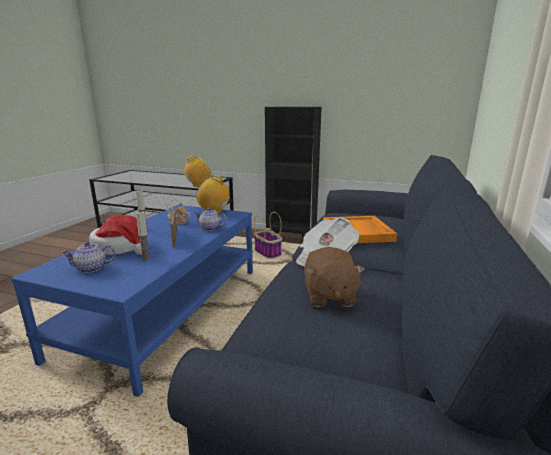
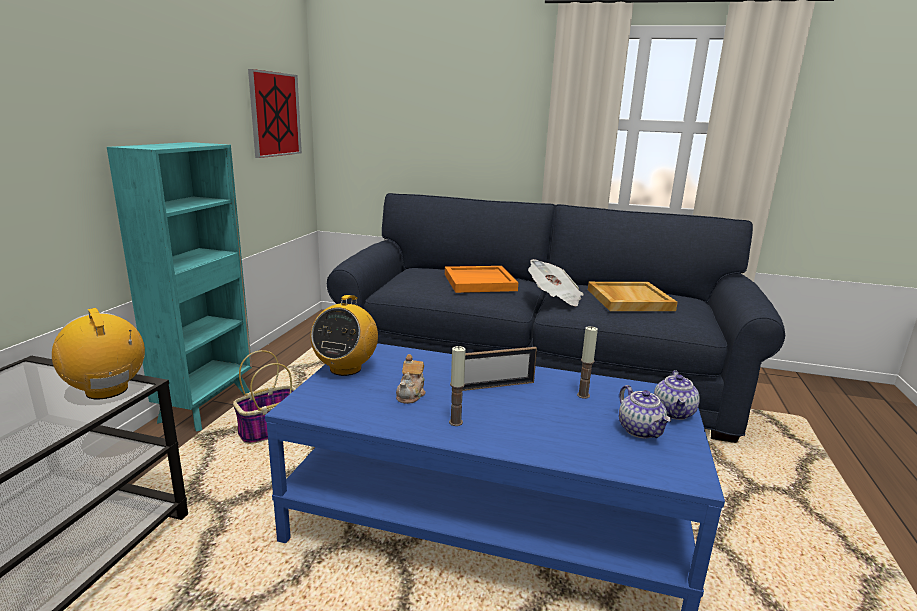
camera: 95 degrees left, 0 degrees up
(121, 247) = (552, 425): hat -> none
(210, 228) = (444, 364): teapot -> teapot (674, 413)
(291, 238) = (207, 405): black bookcase -> turquoise bookcase
(329, 296) = (628, 299): brown plush toy -> beige tray
(418, 91) = (275, 114): none -> picture

